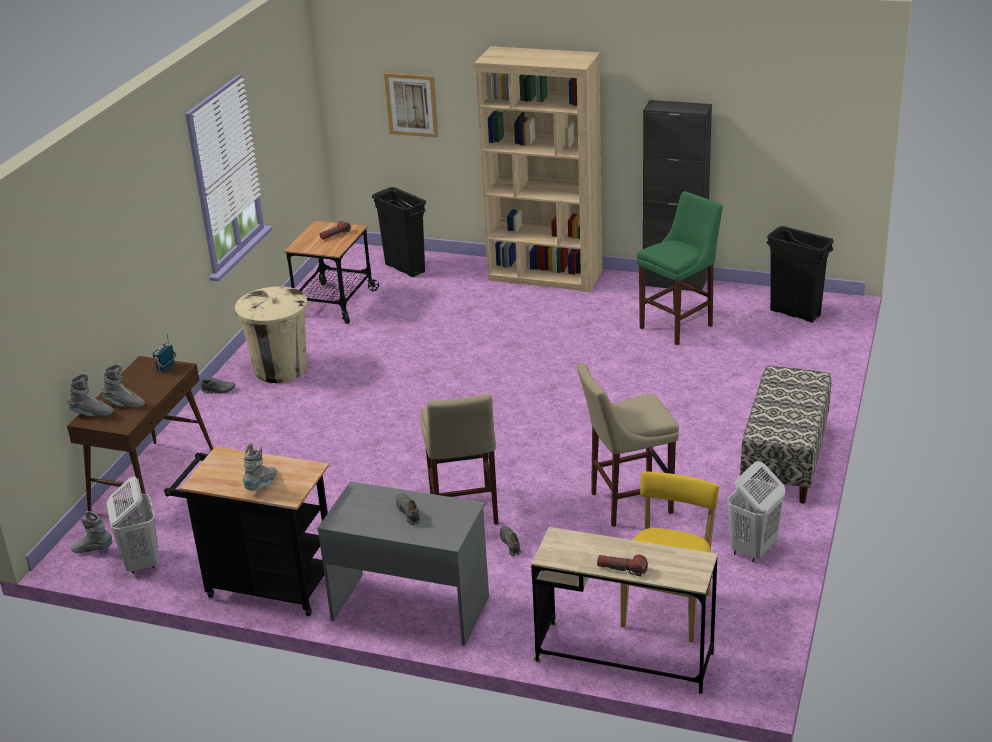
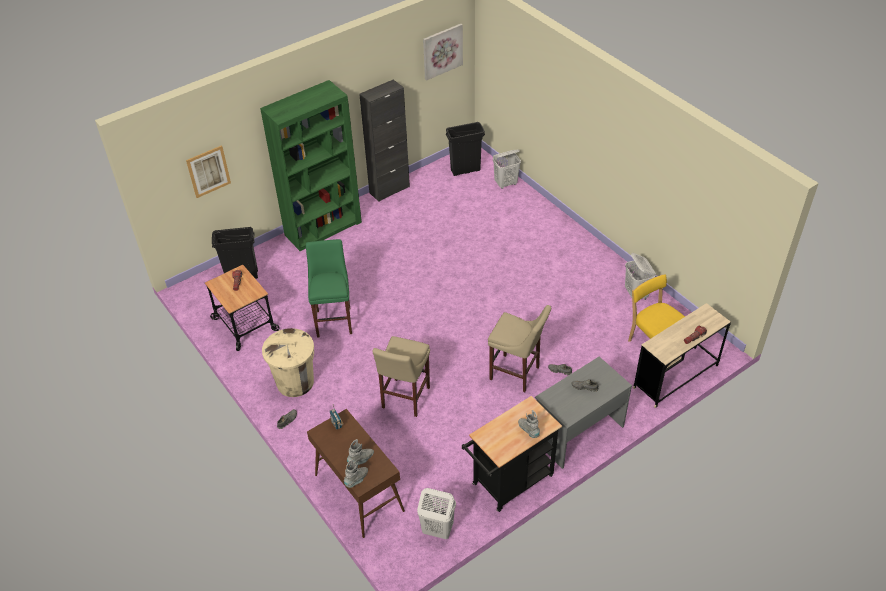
camera: 55 degrees left, 15 degrees up
(93, 550) = (403, 549): grey boot -> none
(545, 276) = (323, 228): beige bookcase -> green bookcase
(627, 503) = (565, 314): beige stool -> beige stool (404, 399)
(679, 326) = (432, 211): green stool -> green stool (334, 320)
(785, 461) = (581, 246): bench -> none
(811, 98) = (442, 51): none -> picture
(818, 351) = (506, 183): none -> white laundry basket

